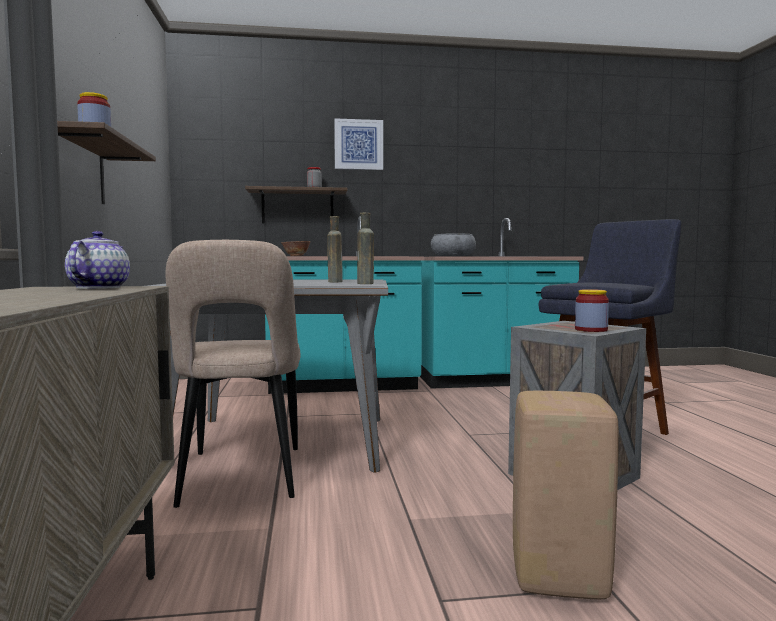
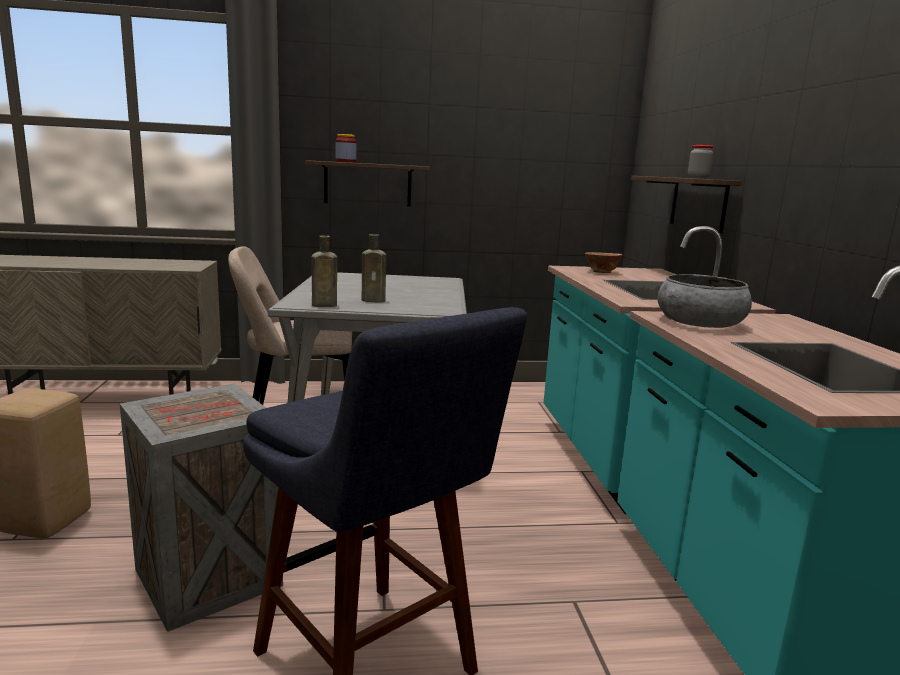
camera: 90 degrees right, 10 degrees up
(99, 288) = (177, 265): teapot -> none
(358, 144) = (769, 97): picture -> none
(591, 330) = (164, 410): jar -> none

